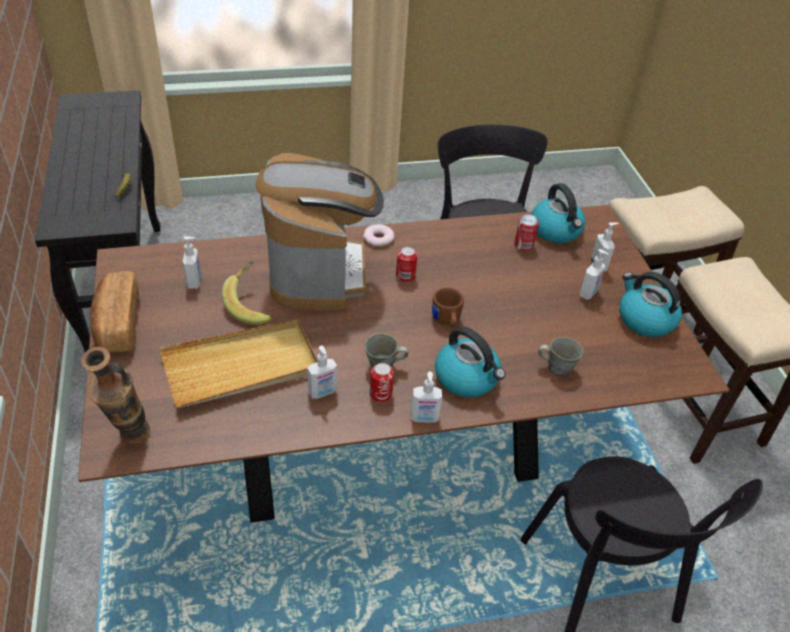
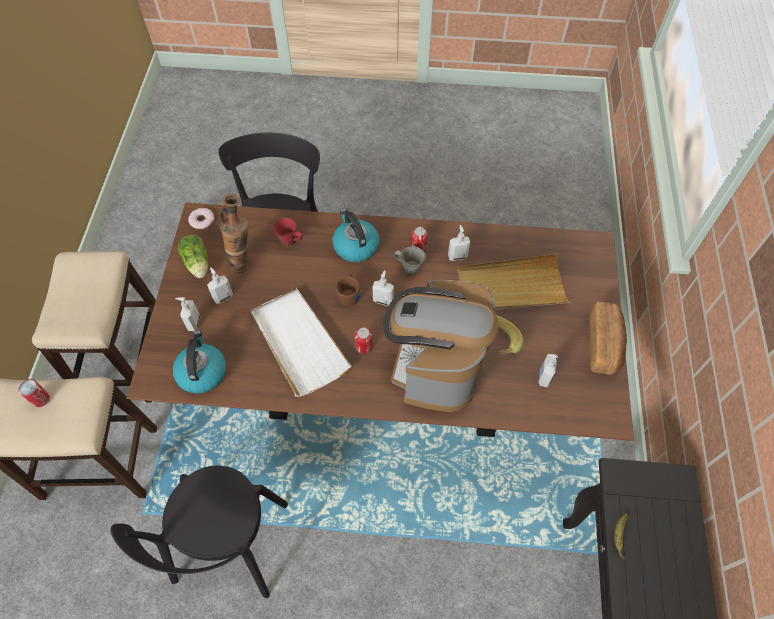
camera: 160 degrees left, 15 degrees up
(130, 441) = (584, 248): vase -> vase (243, 262)
(378, 238) = (372, 397): donut -> donut (202, 220)
(424, 418) = (396, 225): soap dispenser -> soap dispenser (383, 300)
(477, 268) = (299, 342): none -> white tray
(523, 245) = (243, 361): can -> can (40, 399)
(557, 368) = (289, 240): grey mug -> red mug
(644, 319) = (197, 264): kettle -> lettuce

